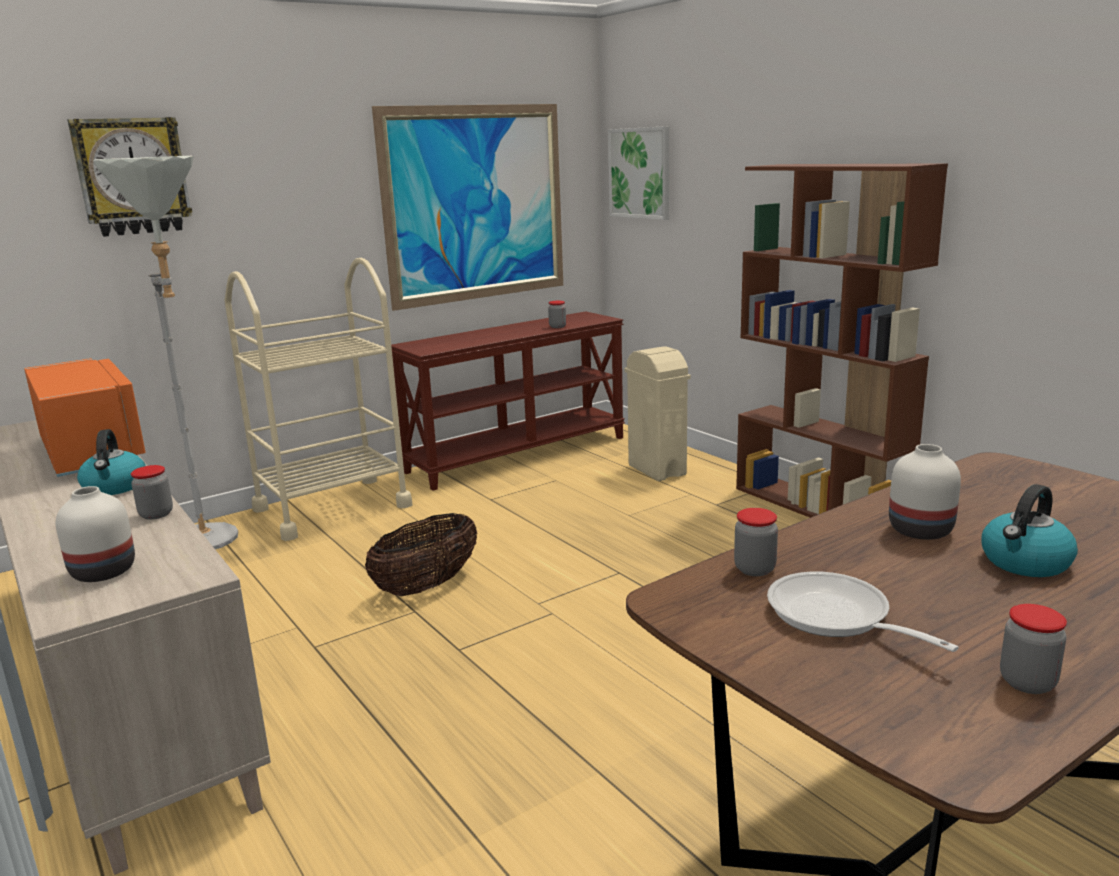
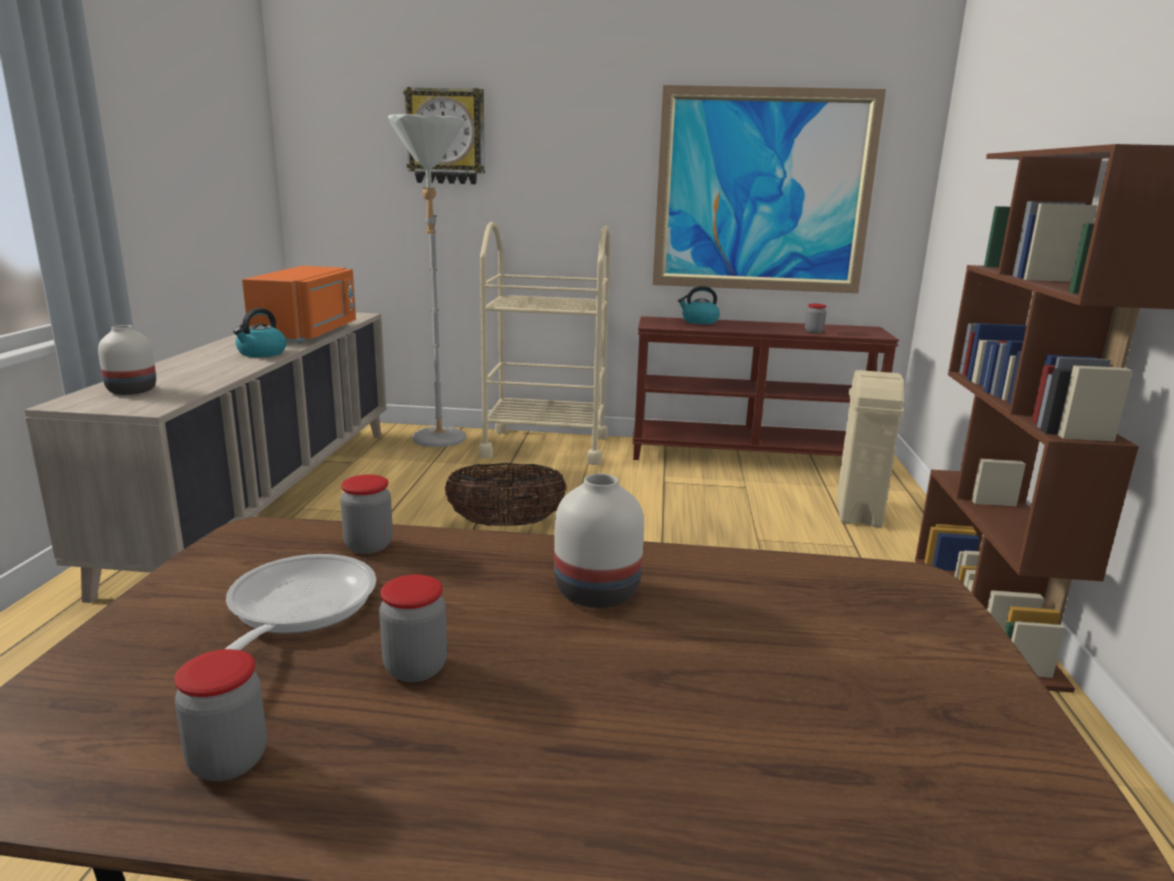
camera: 40 degrees right, 0 degrees up
(156, 514) = (232, 372): jar -> jar (415, 668)
(640, 173) = (960, 172): picture -> none
(1025, 563) = (598, 676): kettle -> kettle (699, 321)

